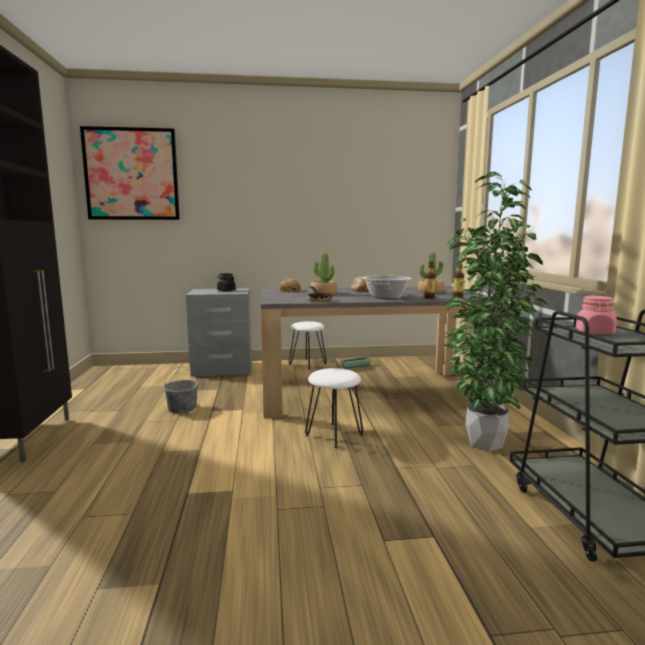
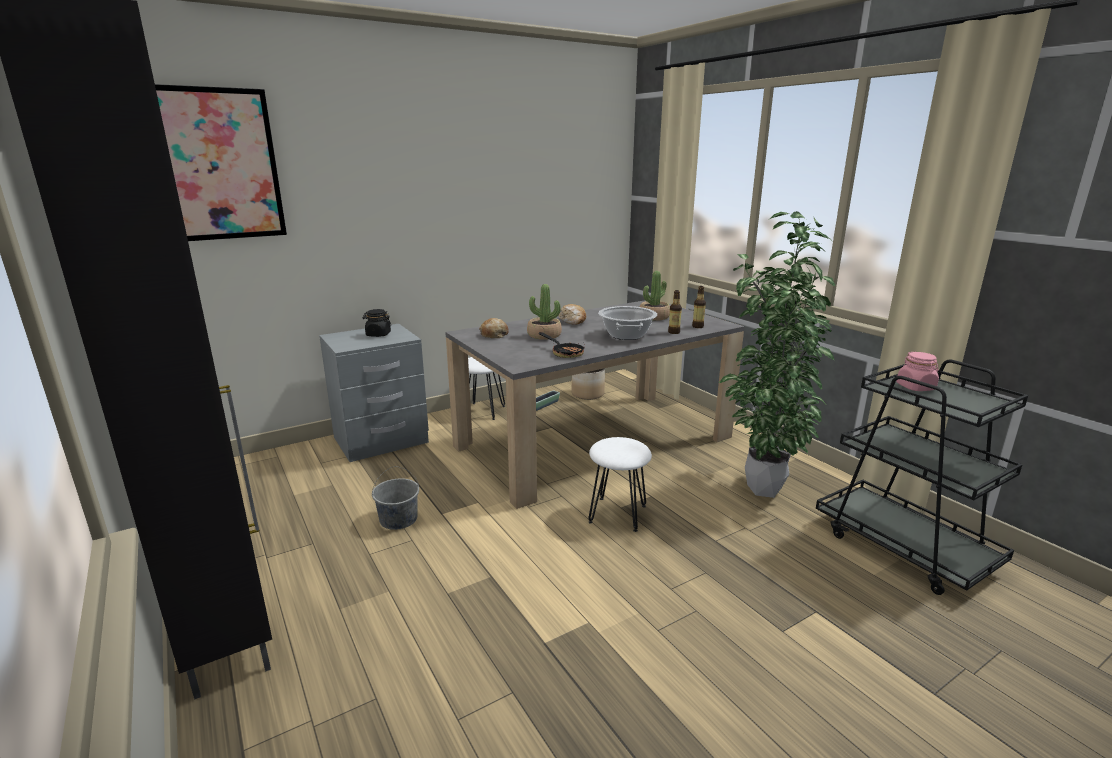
camera: 25 degrees left, 10 degrees up
(398, 365) = (588, 394): none -> planter

